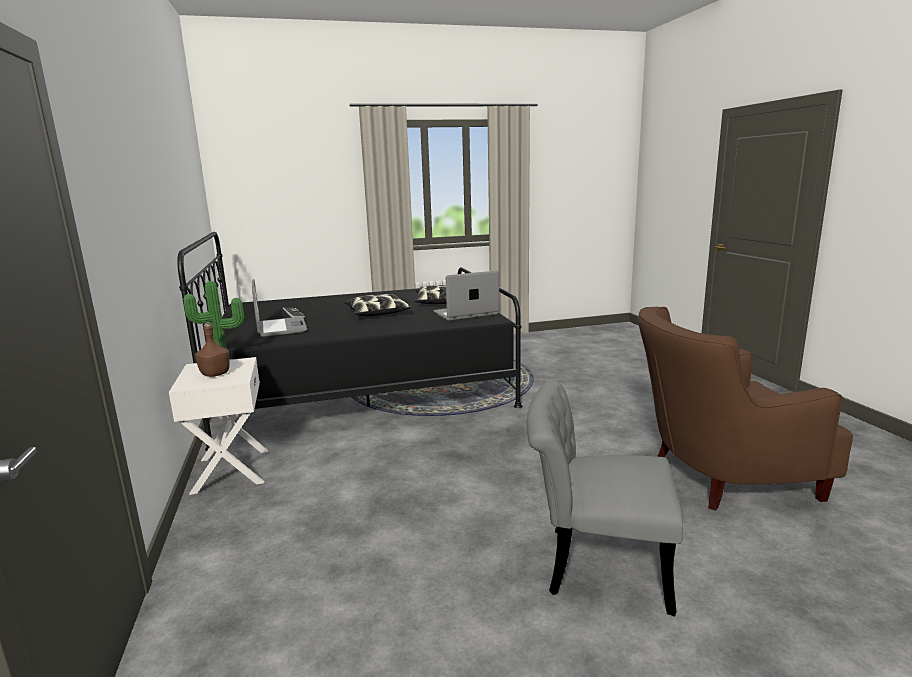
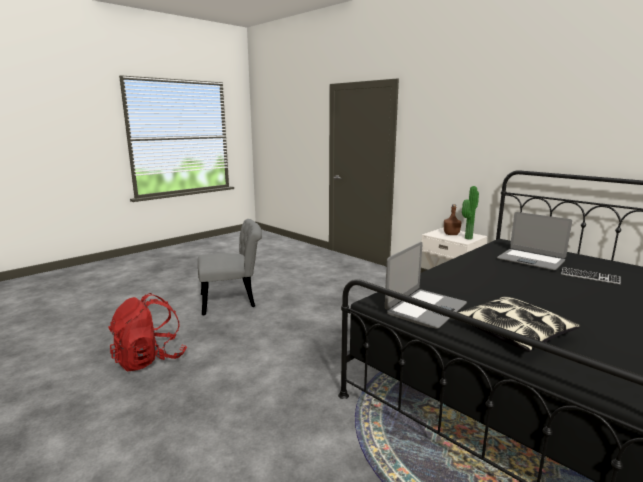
camera: 150 degrees right, 0 degrees up
(377, 313) = (518, 292): pillow -> none
(720, 476) = (150, 359): brown armchair -> red backpack

